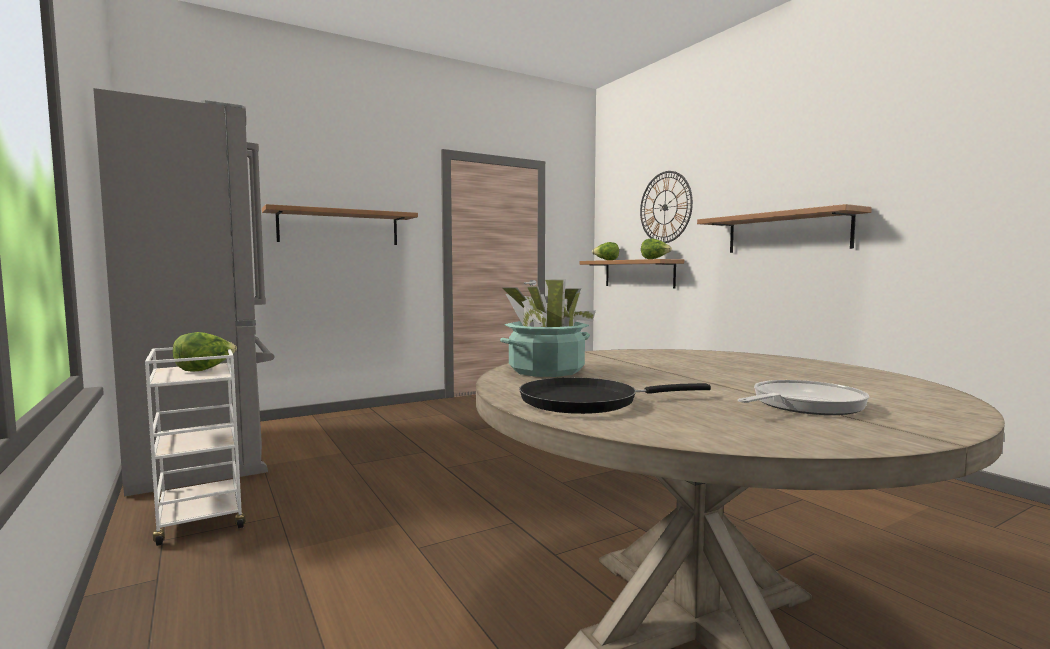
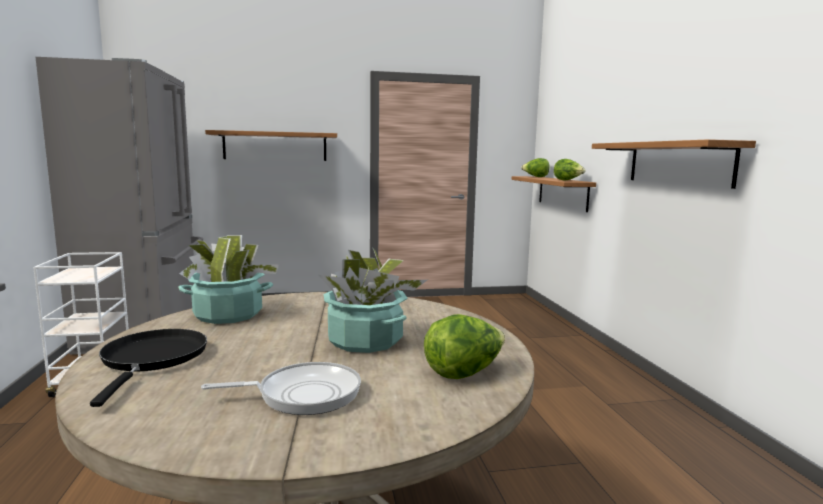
camera: 20 degrees right, 5 degrees up
(205, 370) = (92, 273): lettuce -> lettuce (464, 373)
(586, 402) = (153, 359): black frying pan -> black frying pan turned 75 degrees clockwise
(665, 207) = (585, 125): wall clock -> none
(731, 373) = (364, 341): none -> potted plant

